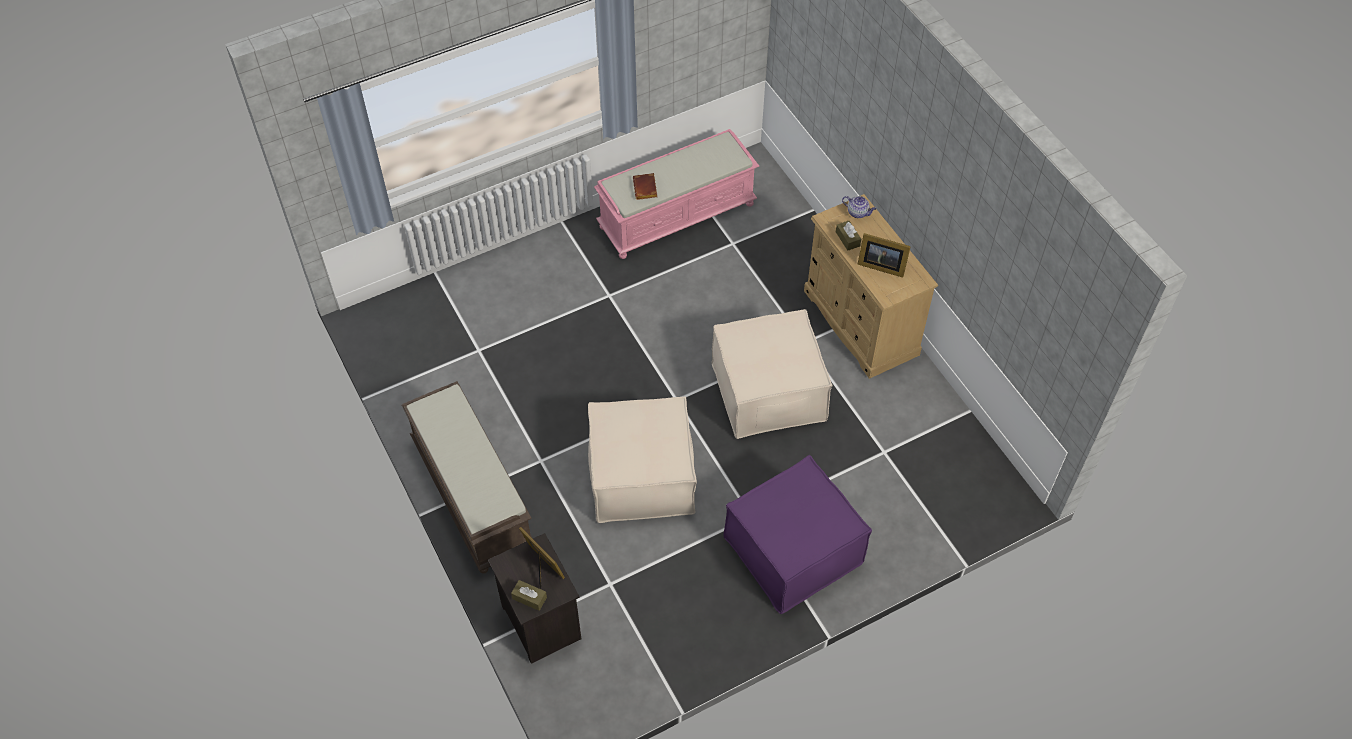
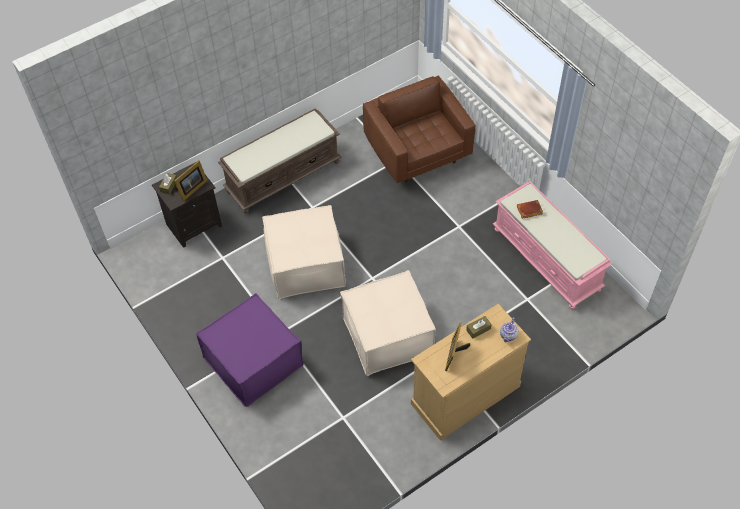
camera: 85 degrees right, 0 degrees up
(470, 324) = (417, 152): none -> brown armchair

